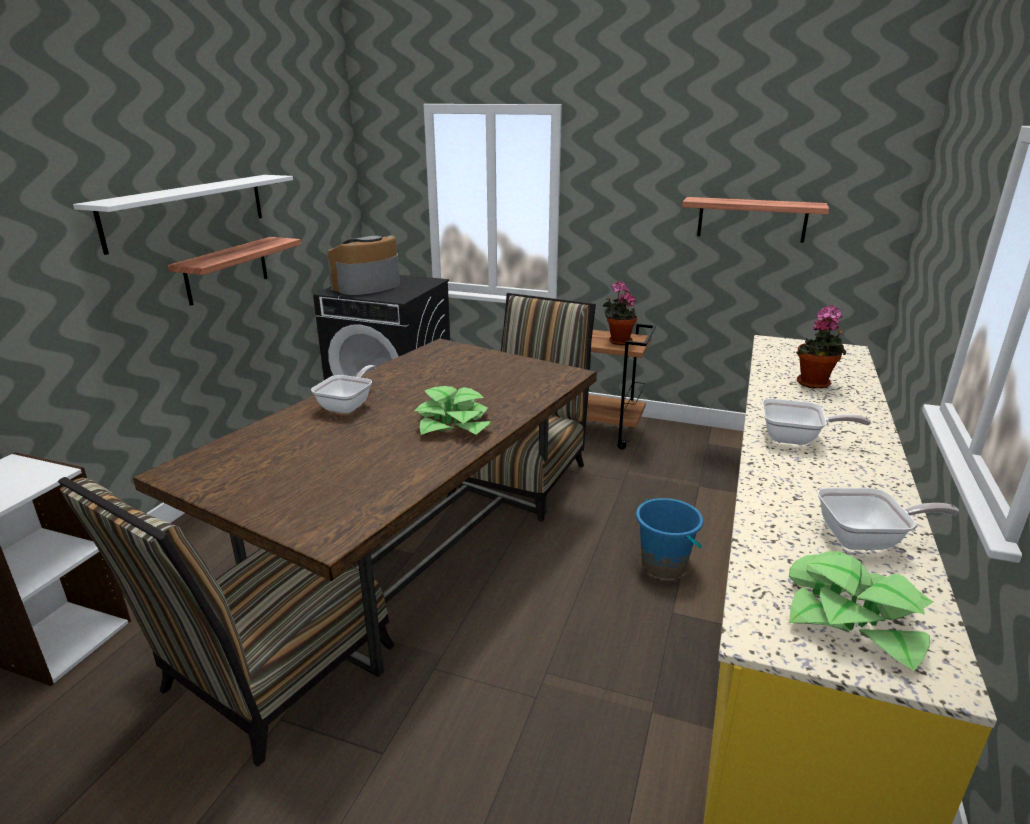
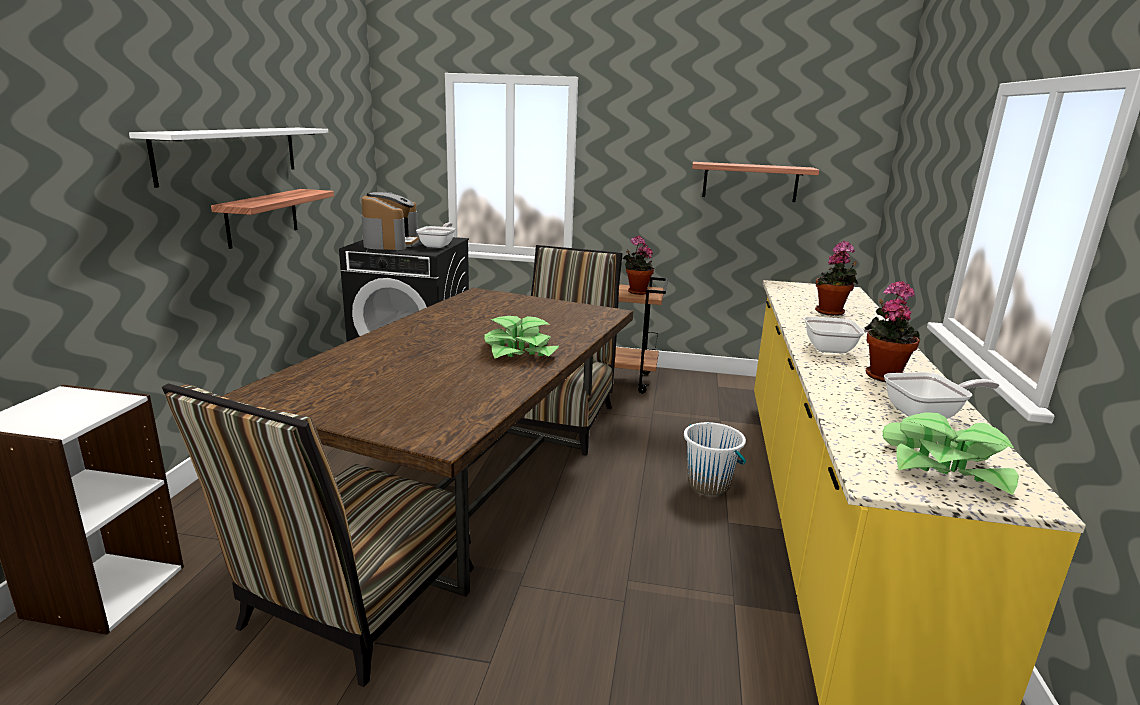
camera: 10 degrees left, 5 degrees down
(348, 405) = (409, 339): frying pan -> frying pan (438, 245)
(367, 286) = (391, 243): coffee machine -> coffee machine turned 150 degrees clockwise
(664, 565) = (708, 484): blue bucket -> white bucket
(837, 478) = (882, 375): none -> potted plant

